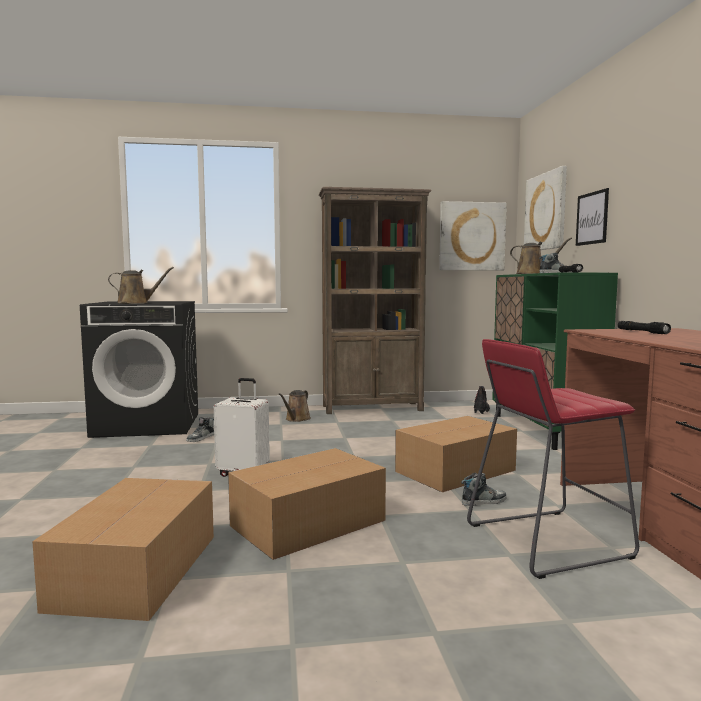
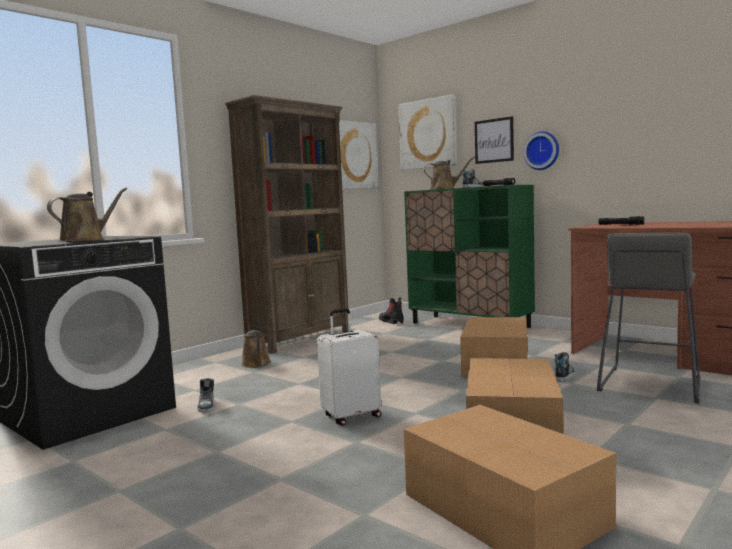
camera: 40 degrees left, 0 degrees up
(547, 541) = (650, 384): red stool -> grey stool
(630, 230) = (542, 151): none -> wall clock

